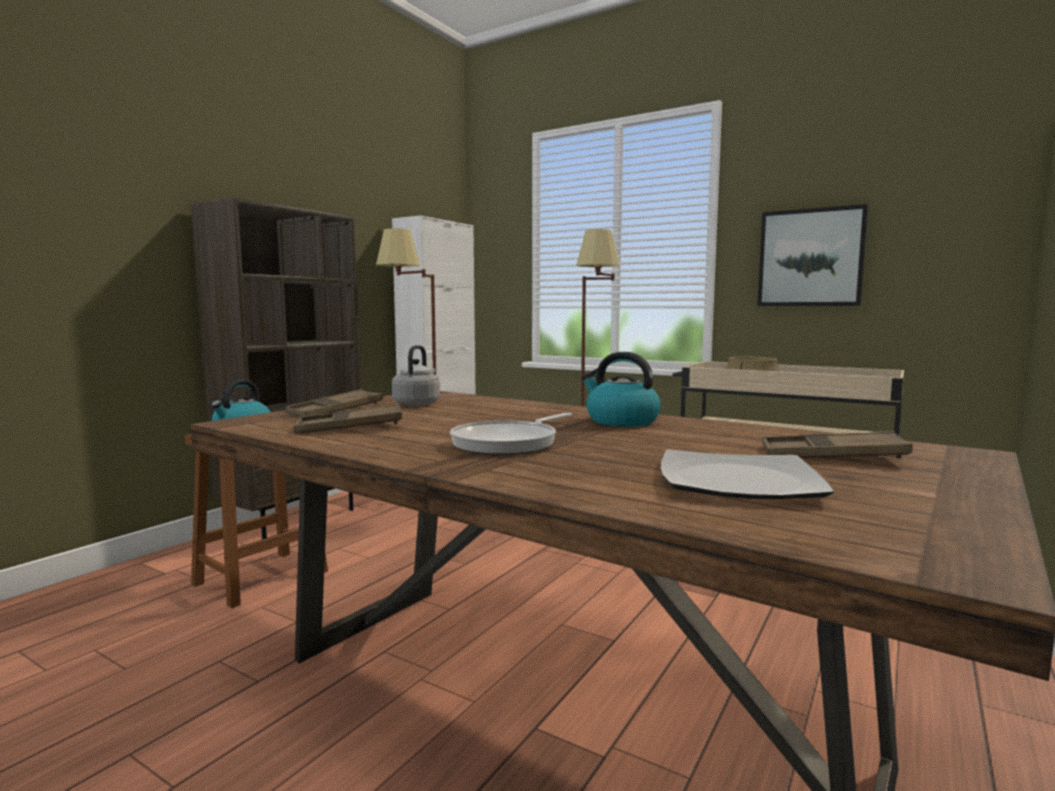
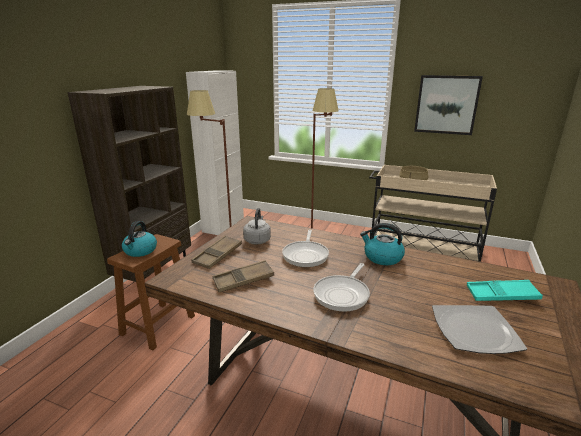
camera: 10 degrees left, 15 degrees up
(484, 415) = (306, 255): none -> frying pan
(831, 456) = (501, 295): brown tray -> turquoise tray

